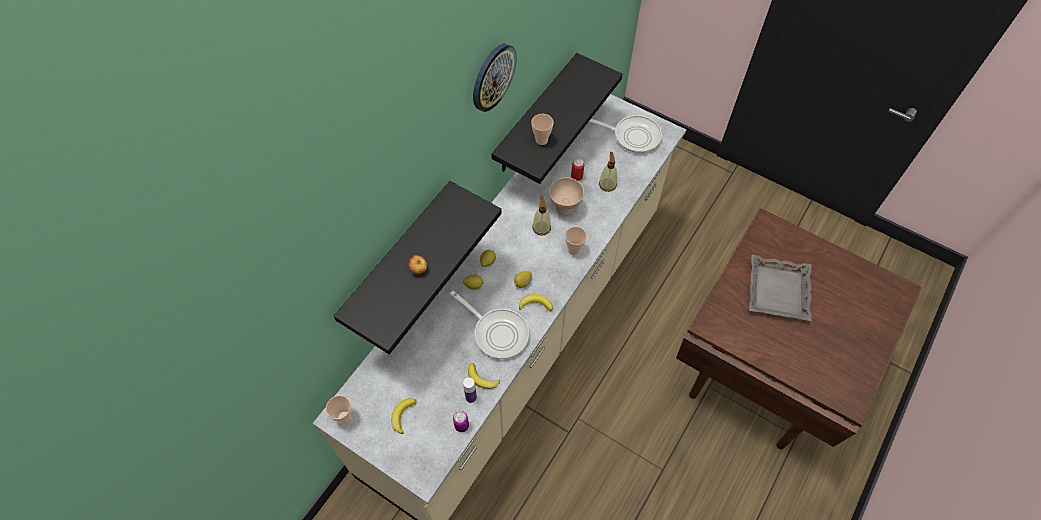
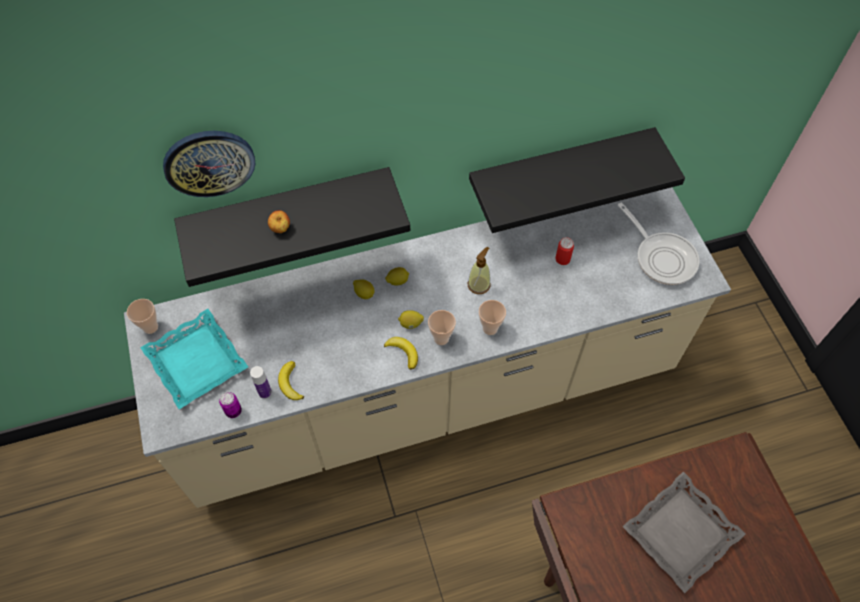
camera: 40 degrees right, 0 degrees up
(402, 415) = (195, 362): banana -> turquoise tray
(492, 77) = (486, 80): wall clock -> wall clock (209, 162)
(497, 332) = (344, 352): frying pan -> none
(541, 140) = (531, 191): cup -> cup (441, 338)
(565, 209) = (520, 283): beige bowl -> none
(607, 184) = (587, 288): soap dispenser -> none

